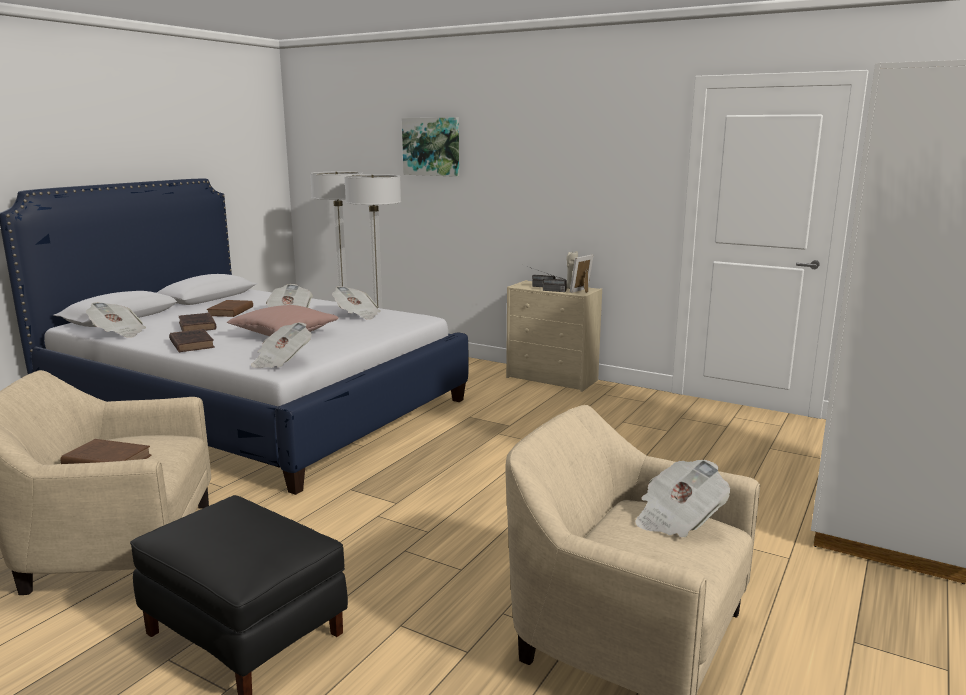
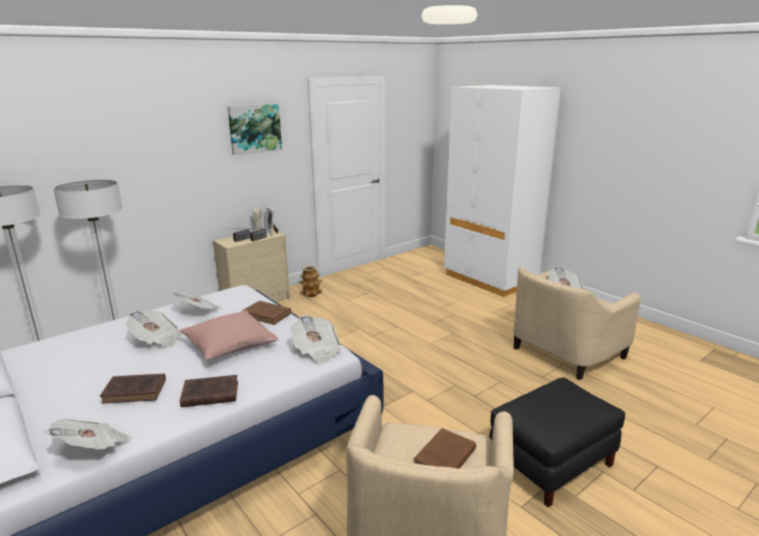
camera: 70 degrees left, 5 degrees up
(230, 312) = (88, 372): brown book -> brown book (268, 315)
(431, 146) = (95, 145): picture -> picture (254, 128)
(613, 398) = (311, 294): none -> vase

